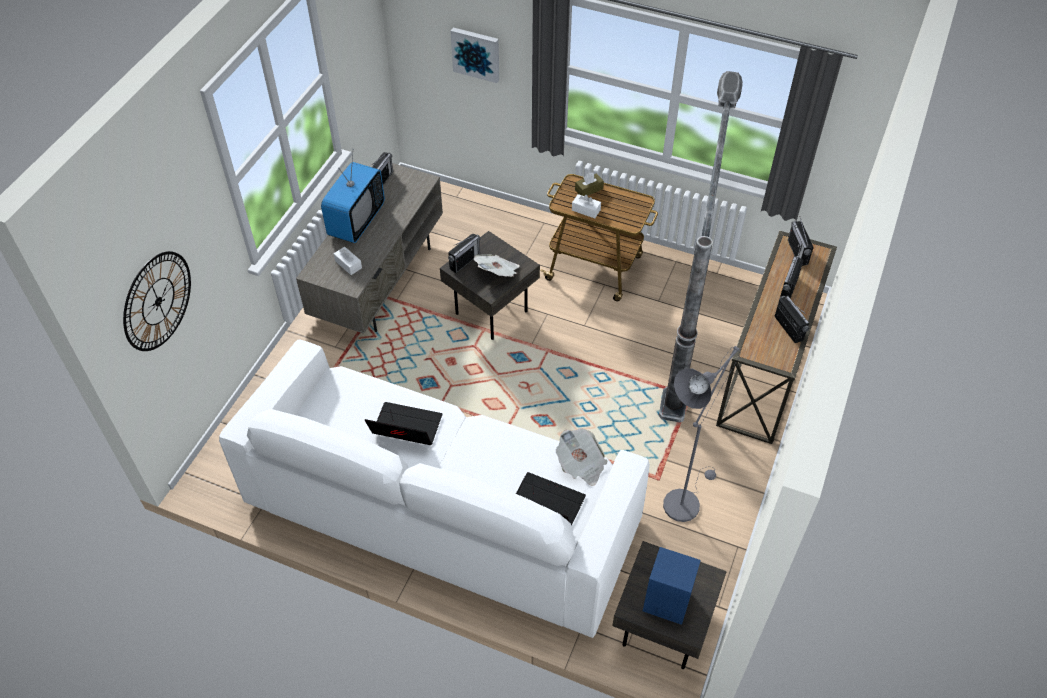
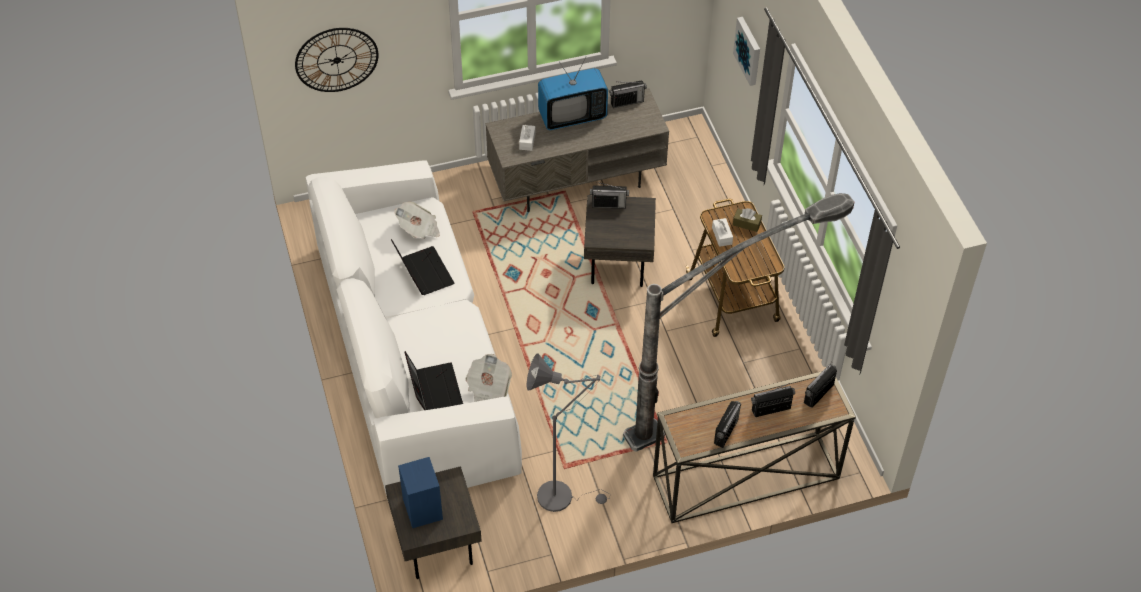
camera: 50 degrees right, 0 degrees up
(498, 273) = (618, 231): newspaper -> newspaper (419, 229)

